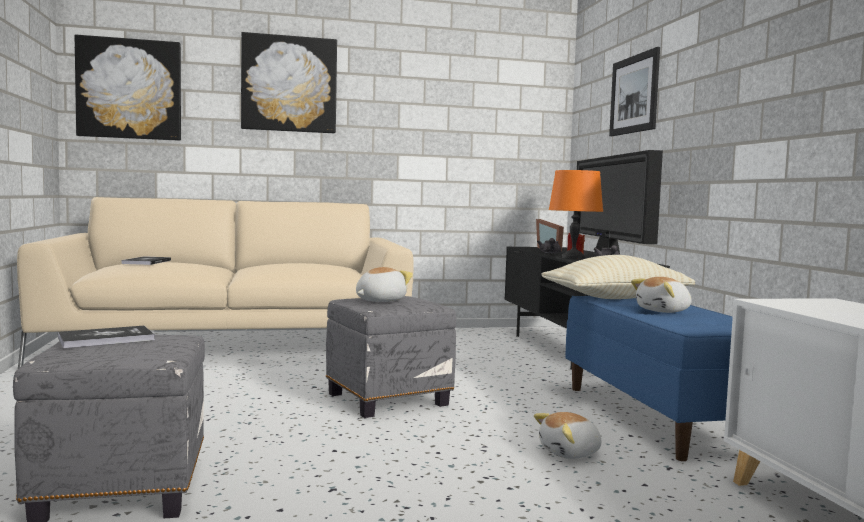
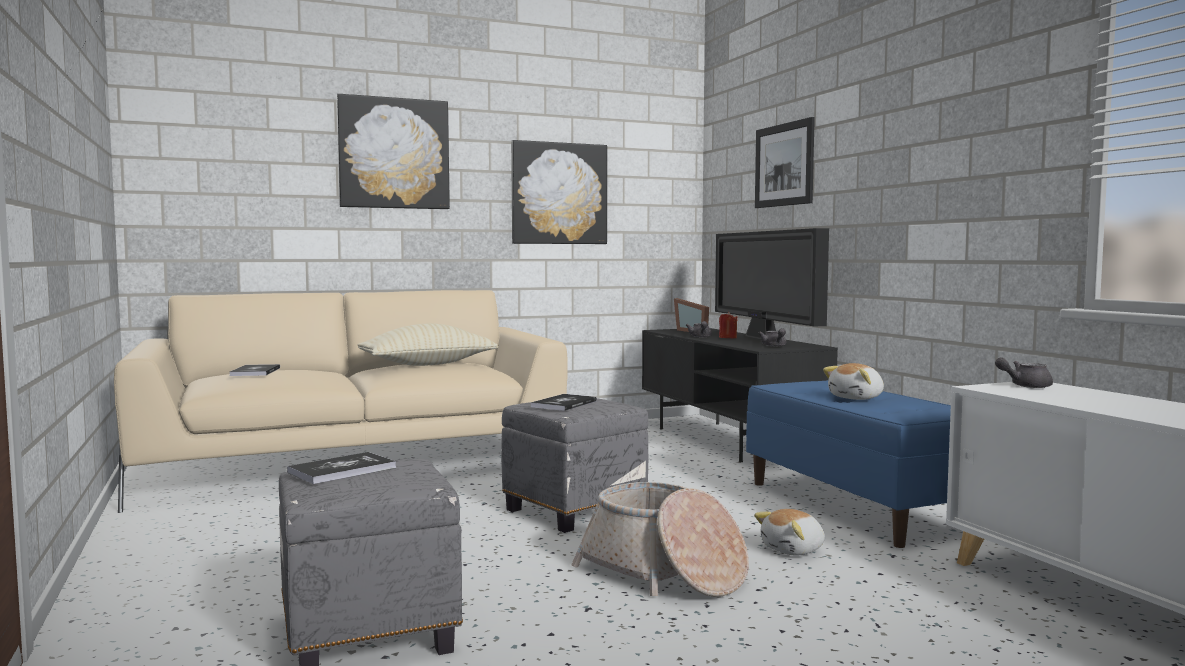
camera: 10 degrees left, 0 degrees up
(129, 89) = (203, 163): picture -> picture (559, 193)
(379, 300) = (564, 404): plush toy -> book
(428, 463) = (664, 573): none -> basket
(573, 257) = (732, 342): orange table lamp -> none
(615, 298) = (797, 386): beige pillow -> beige pillow (427, 364)
(815, 302) = (1024, 386): none -> grey teapot

